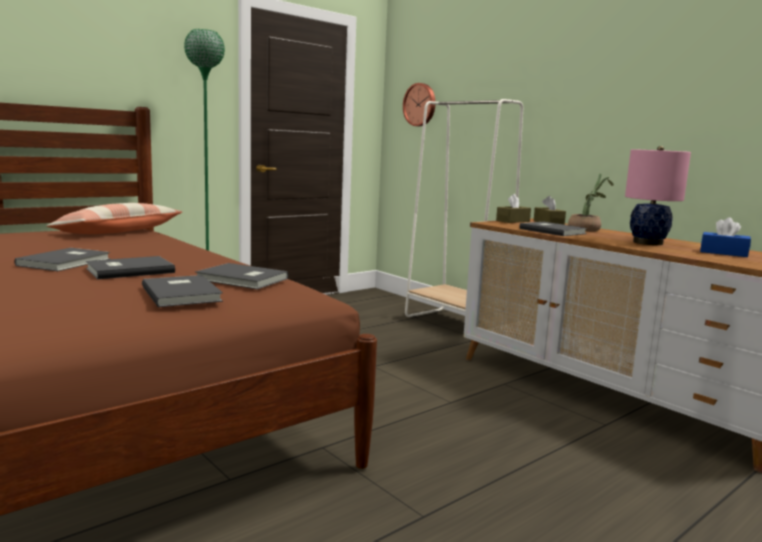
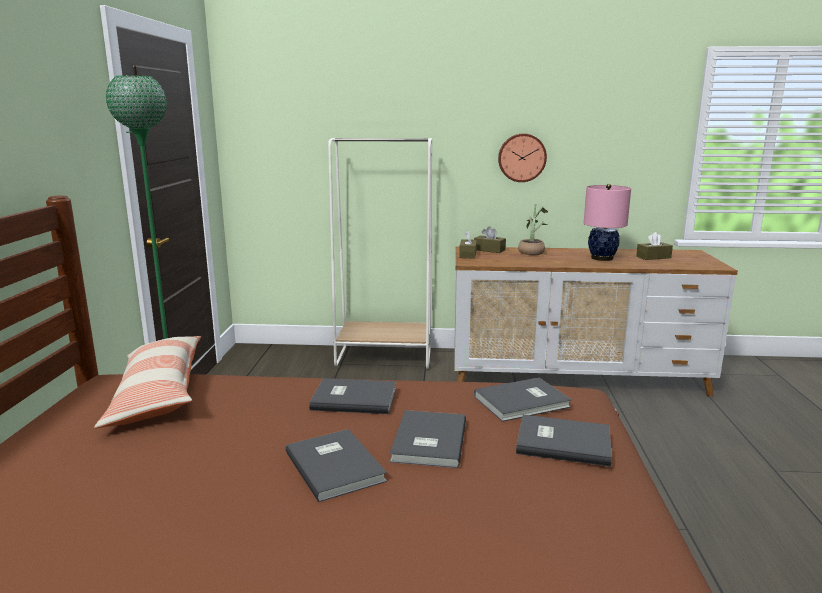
camera: 45 degrees left, 5 degrees up
(420, 105) = (280, 136): wall clock -> wall clock (522, 157)
(552, 231) = (528, 261): grey book -> grey book (353, 398)
(723, 253) = (653, 257): blue tissue box -> brown tissue box

